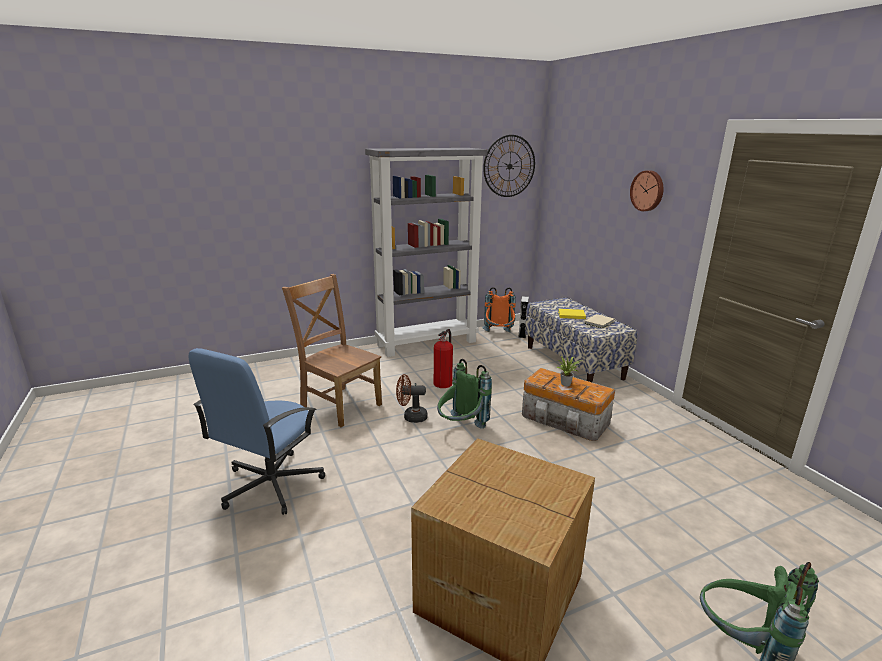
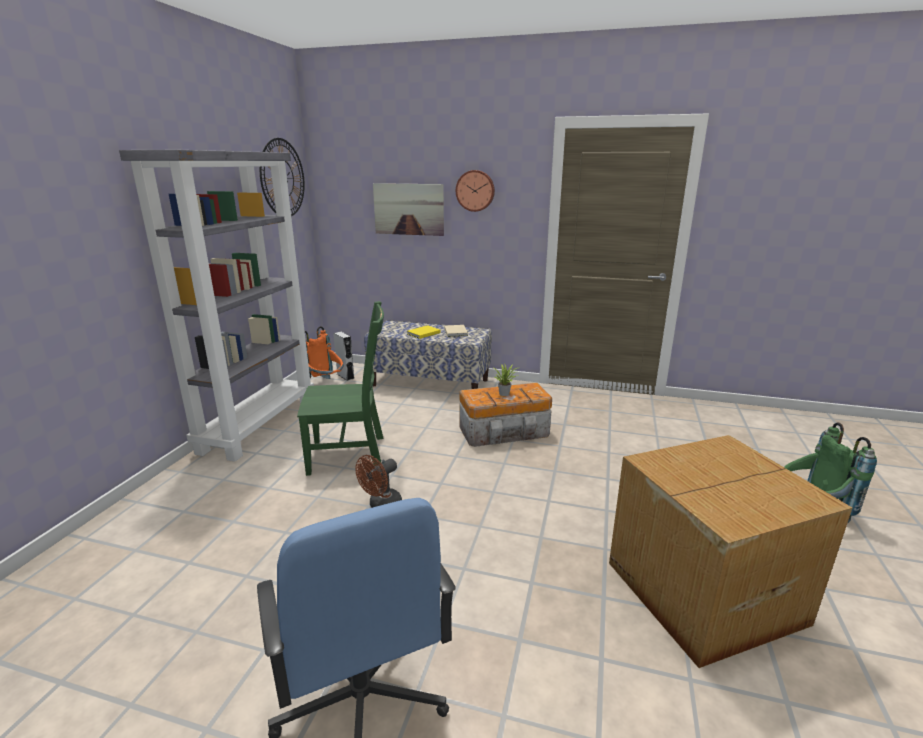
camera: 50 degrees left, 0 degrees up
(339, 404) = (271, 546): brown chair -> none
(443, 382) = (351, 455): fire extinguisher -> green chair
(461, 428) = (445, 487): green backpack -> none
(597, 201) = (408, 209): none -> picture

